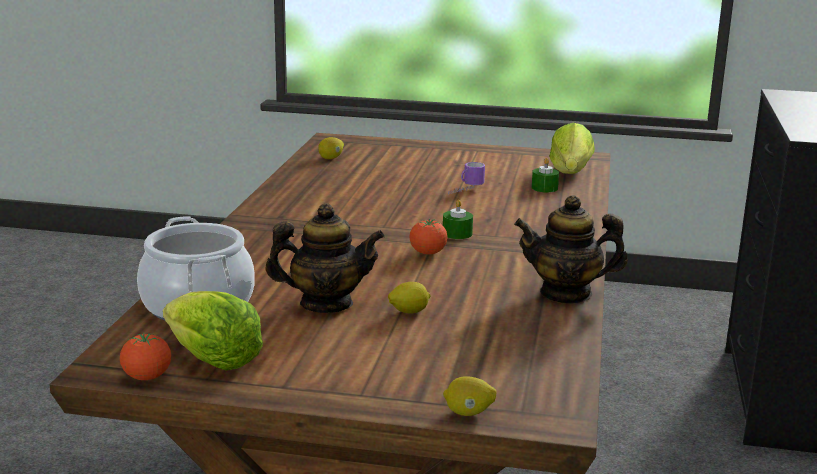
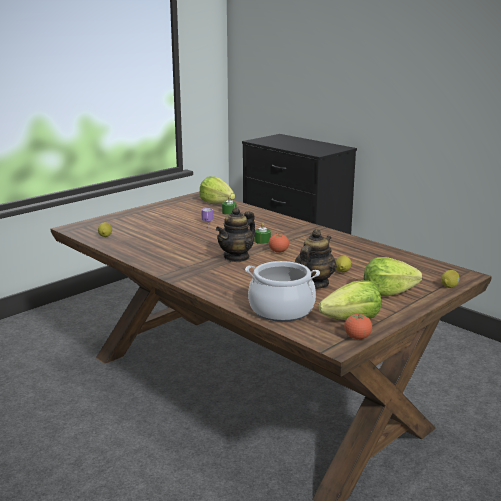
camera: 55 degrees left, 0 degrees up
(361, 364) = (388, 293): none -> lettuce
(566, 293) = (355, 242): teapot -> teapot (236, 257)

